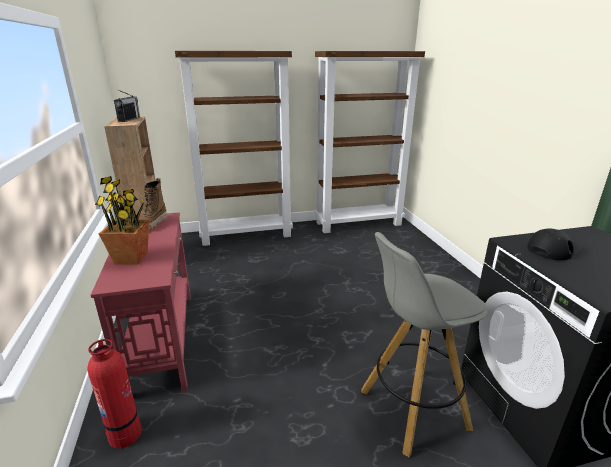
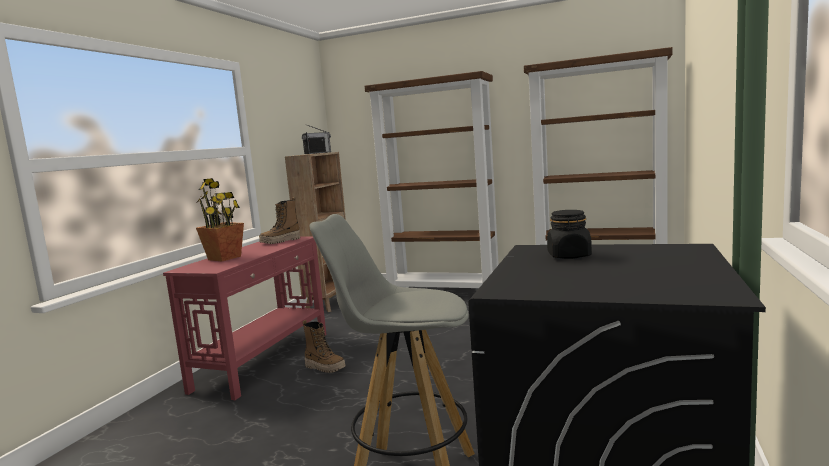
camera: 35 degrees right, 15 degrees down
(125, 433) = (162, 414): fire extinguisher -> none
(231, 331) = (325, 367): none -> boot
(553, 249) = (569, 256): black cap -> black jar

